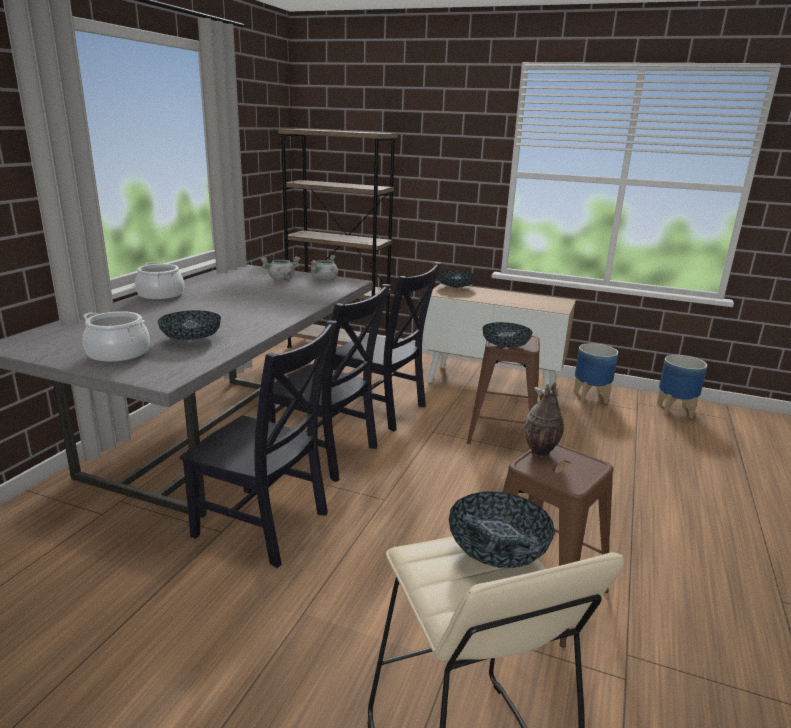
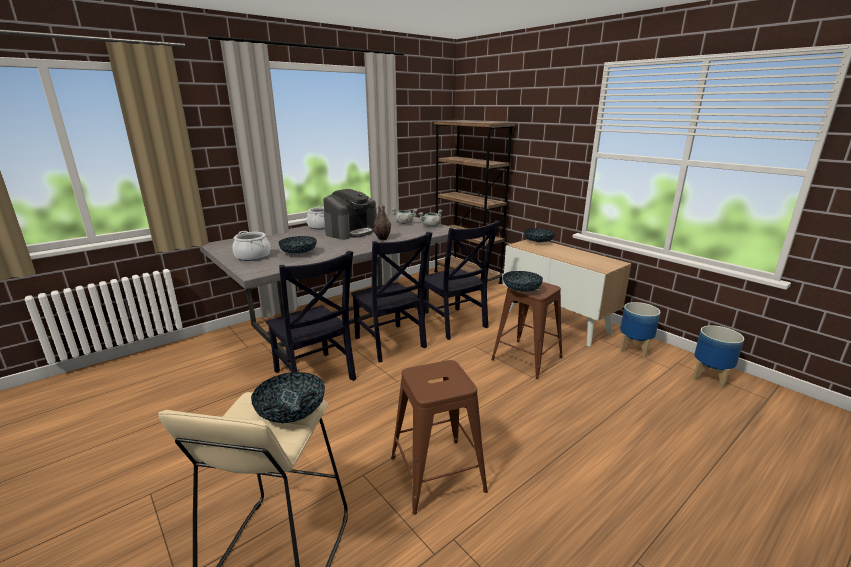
camera: 30 degrees right, 0 degrees up
(222, 298) = (351, 232): none -> coffee machine
(540, 452) = (435, 367): vase -> vase (382, 239)

